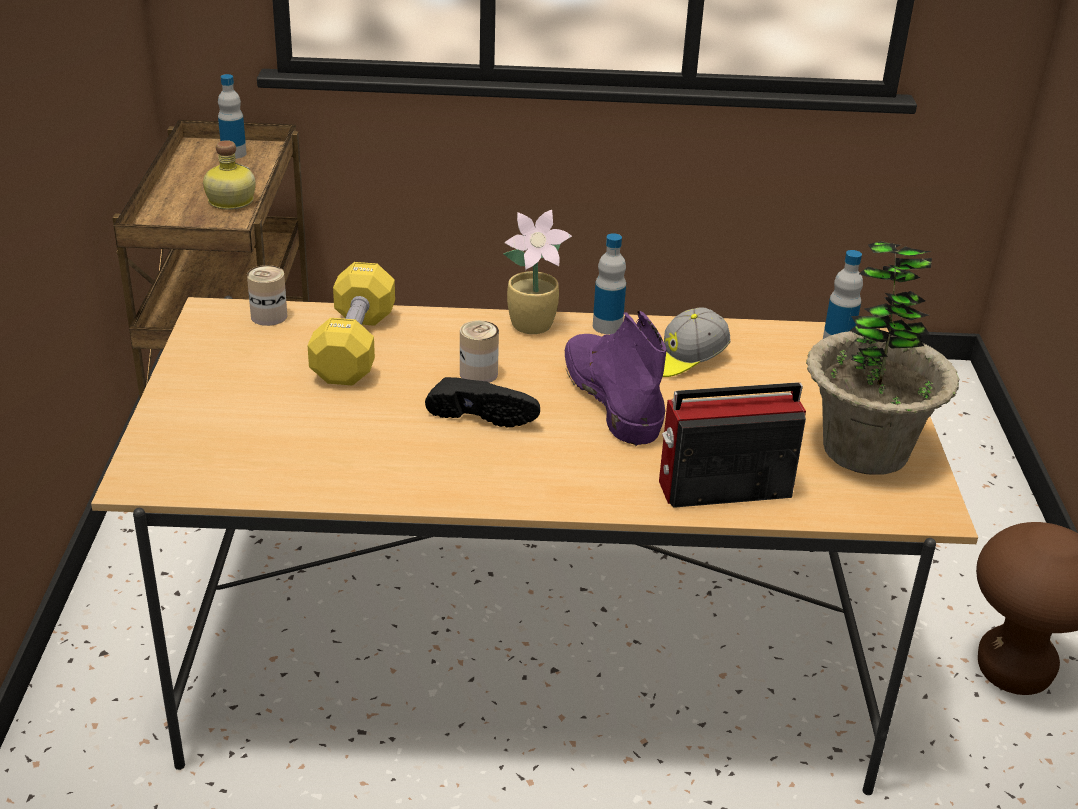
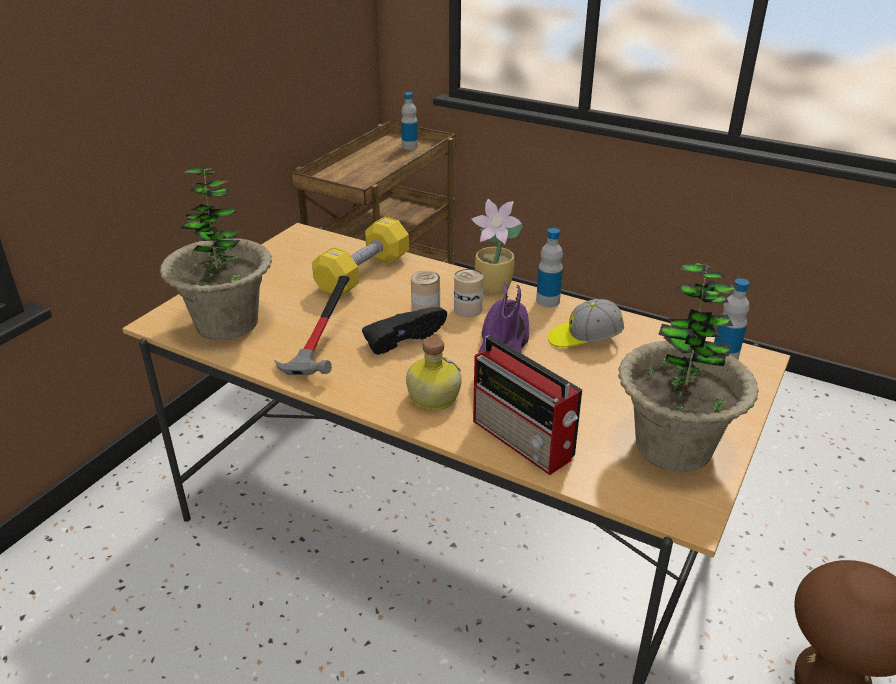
camera: 30 degrees right, 0 degrees up
(229, 201) = (379, 173): bottle -> bottle (432, 396)
(239, 456) = (227, 323): none -> potted plant
(269, 316) = (331, 244): can -> can (468, 309)
(406, 457) = (324, 352): none -> hammer
(483, 414) = (402, 338): black shoe -> black shoe turned 75 degrees counterclockwise
(722, 489) = (524, 441): radio -> radio turned 150 degrees counterclockwise

